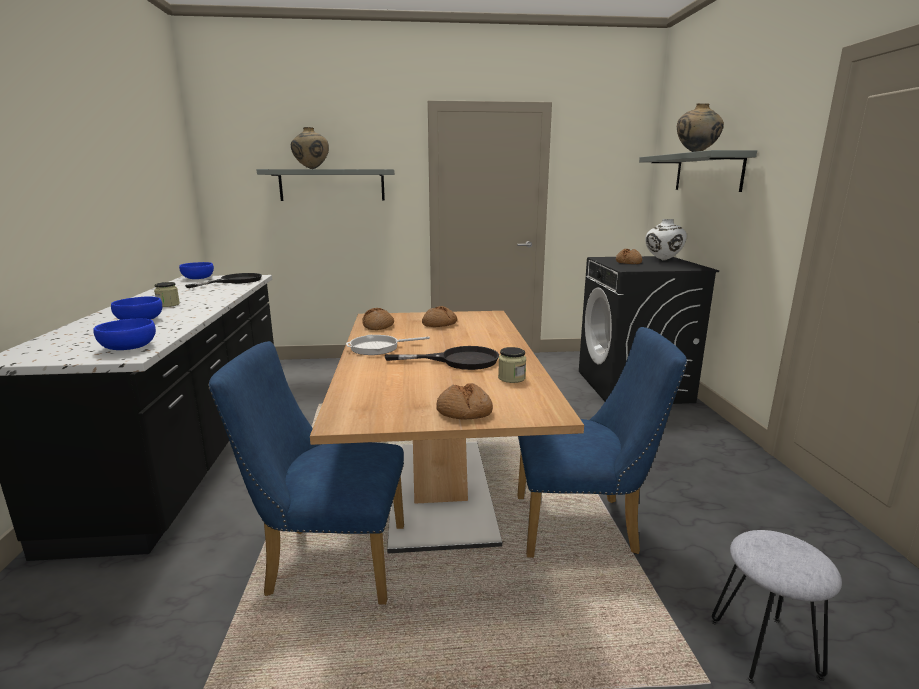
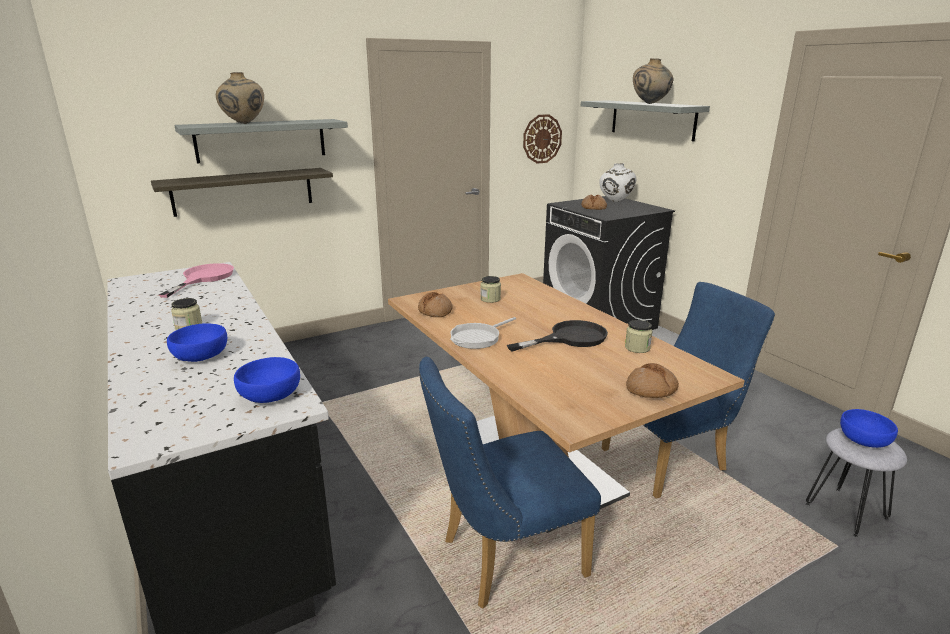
camera: 25 degrees left, 5 degrees up
(197, 278) = (141, 280): blue bowl -> blue bowl (863, 440)
(235, 281) = (203, 278): black frying pan -> pink frying pan
(315, 226) = (243, 191): none -> shelf
(439, 324) = (490, 299): bread -> jar
(607, 198) = (542, 139): none -> wall clock

